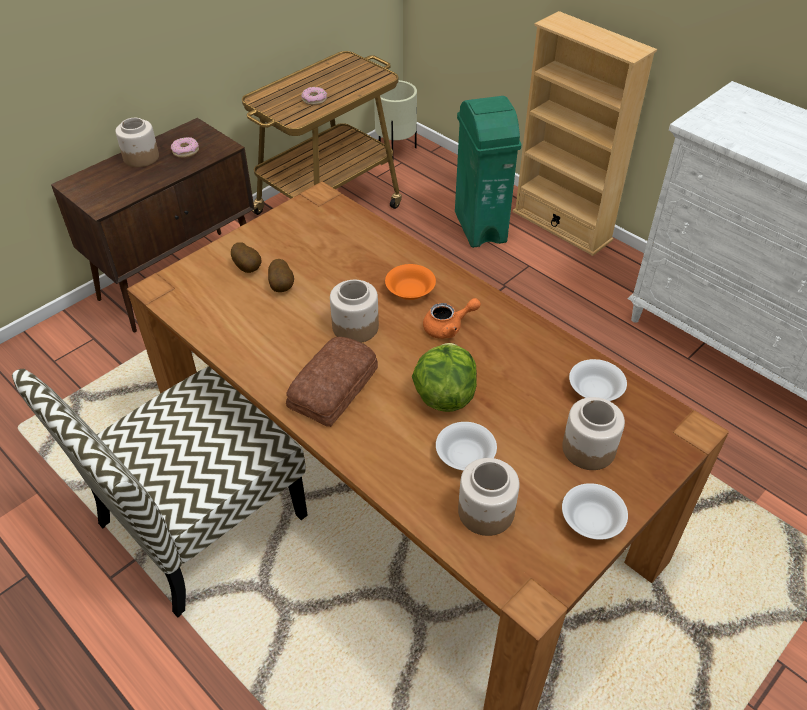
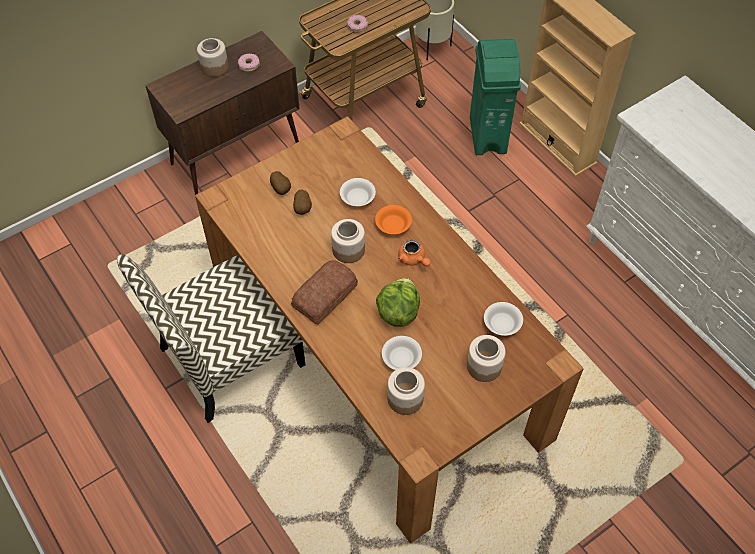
camera: 10 degrees right, 10 degrees up
(448, 327) = (413, 259): orange teapot -> orange teapot turned 60 degrees clockwise
(592, 519) = (471, 415): white bowl -> white bowl (358, 197)

